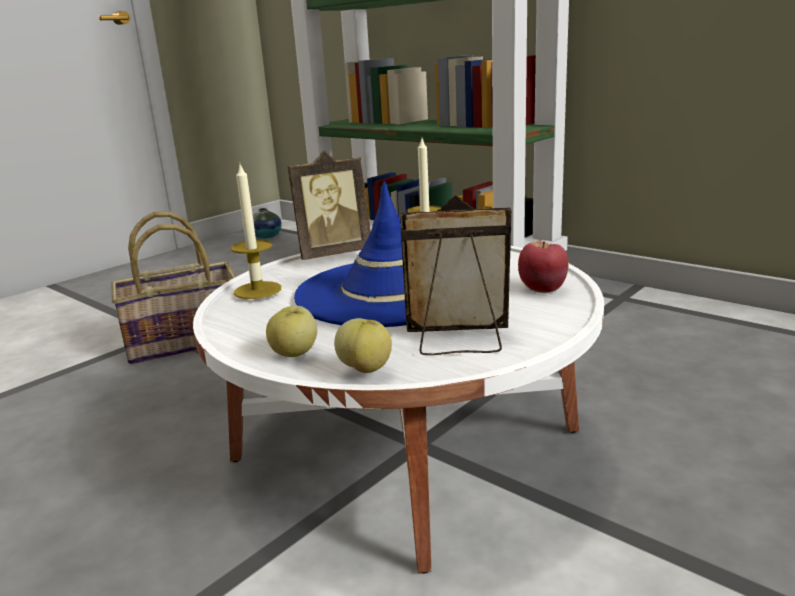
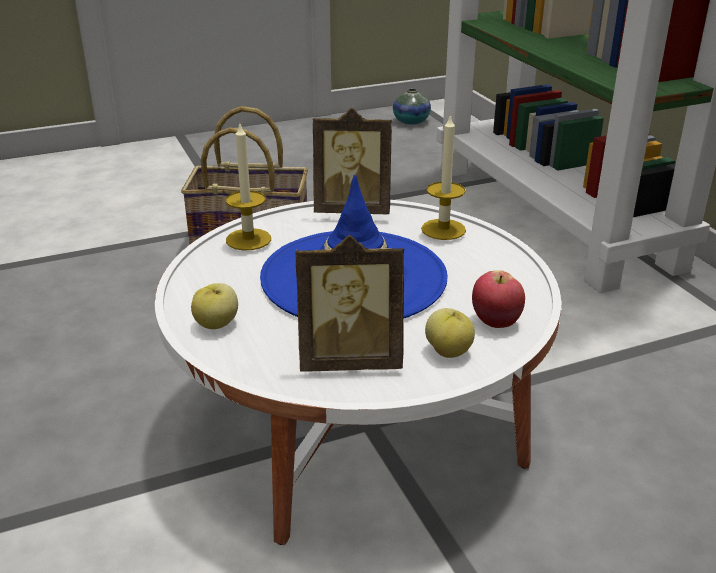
camera: 25 degrees right, 10 degrees up
(366, 368) = (247, 362): apple -> apple (449, 351)
(458, 343) = (350, 360): picture frame -> picture frame turned 150 degrees clockwise

